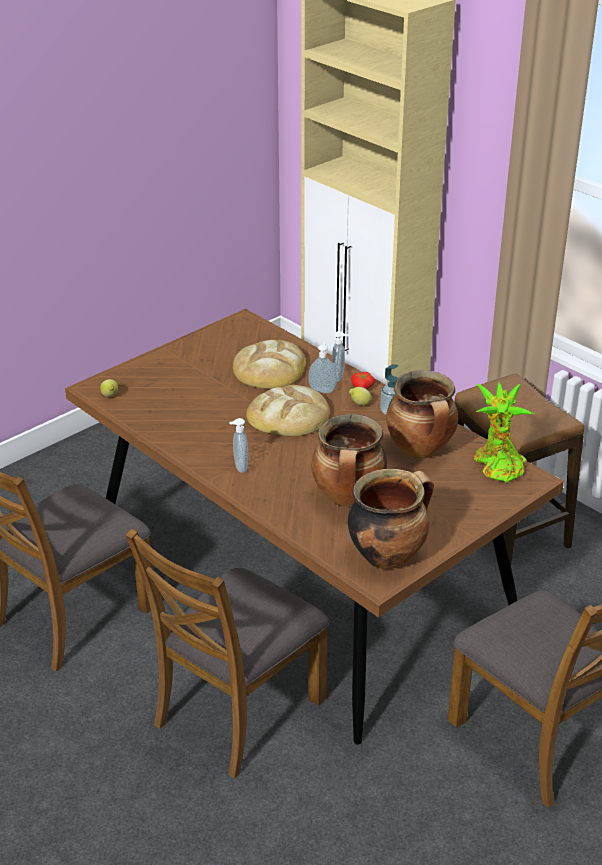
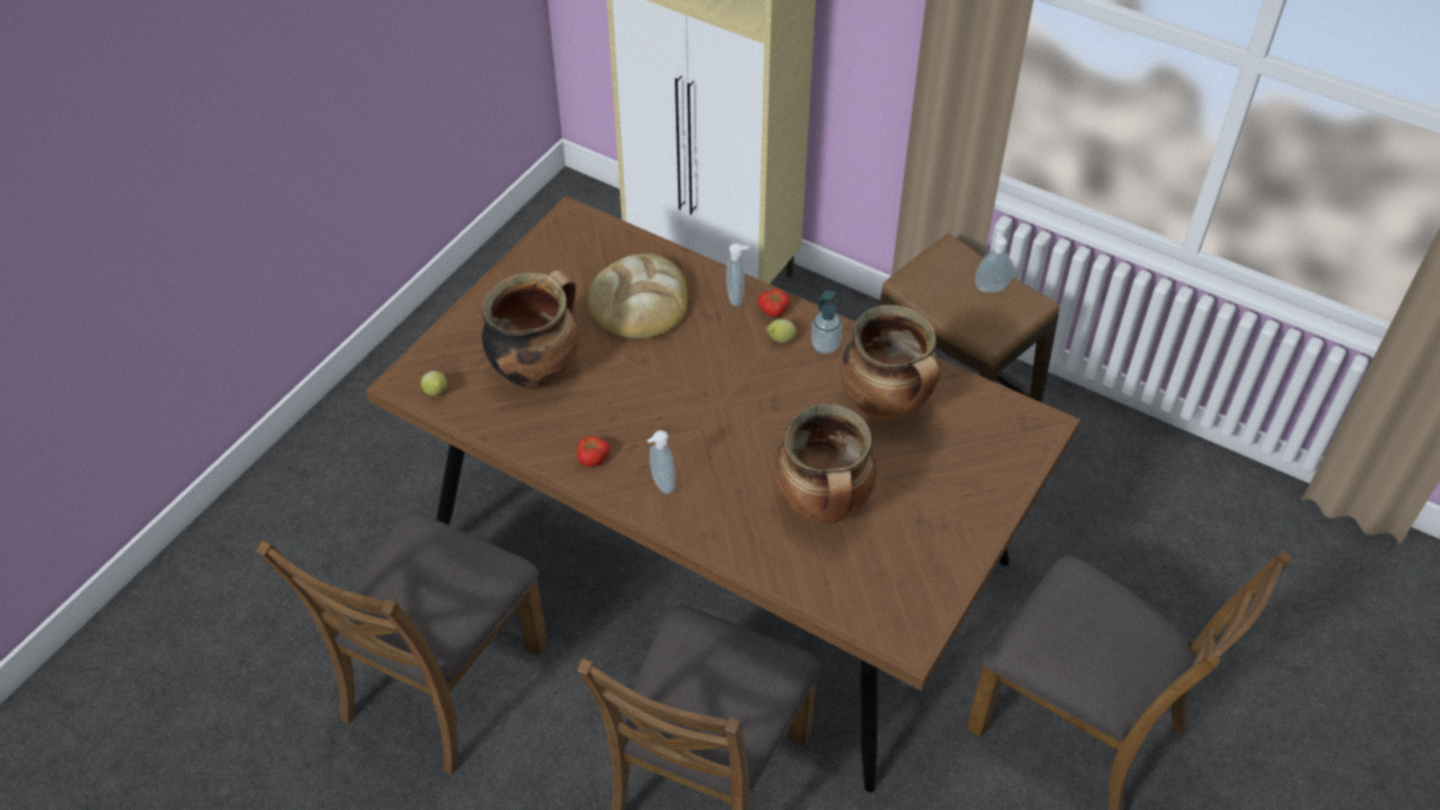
camera: 15 degrees left, 15 degrees up
(199, 445) = (592, 457): none -> tomato
(289, 416) = (694, 380): bread -> none
(322, 390) = (723, 325): soap dispenser -> soap dispenser (990, 287)
(387, 555) = (906, 594): cooking pot -> cooking pot (536, 369)
(497, 464) = (990, 409): potted plant -> none

